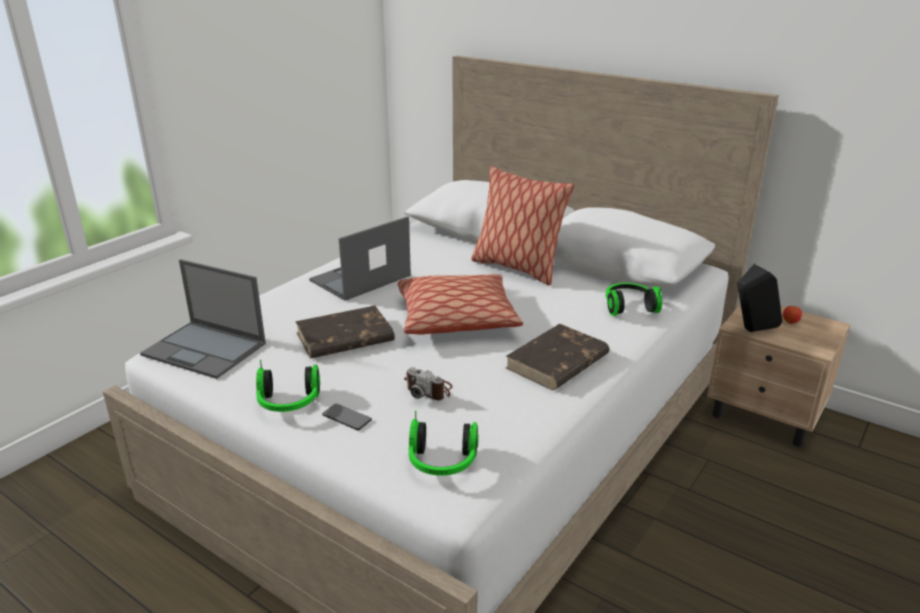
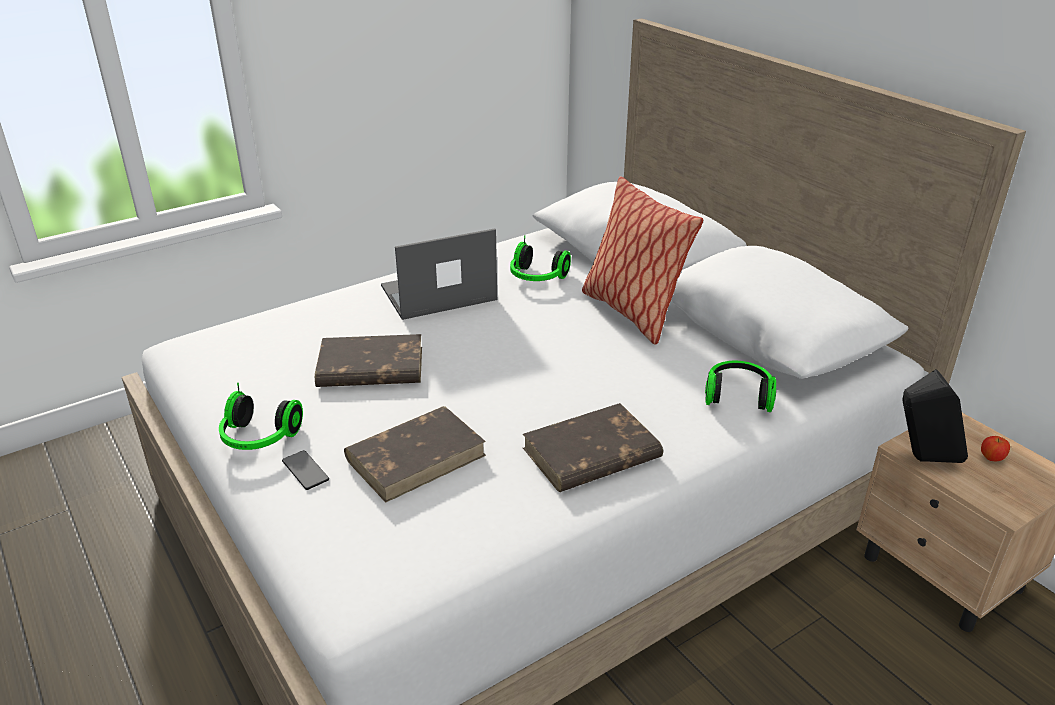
camera: 20 degrees right, 5 degrees up
(205, 349) = (221, 353): laptop -> none
(429, 389) = (417, 456): camera -> brown book
(442, 463) = (366, 556): headphones -> headphones (536, 278)
(456, 318) = (511, 368): pillow -> none

